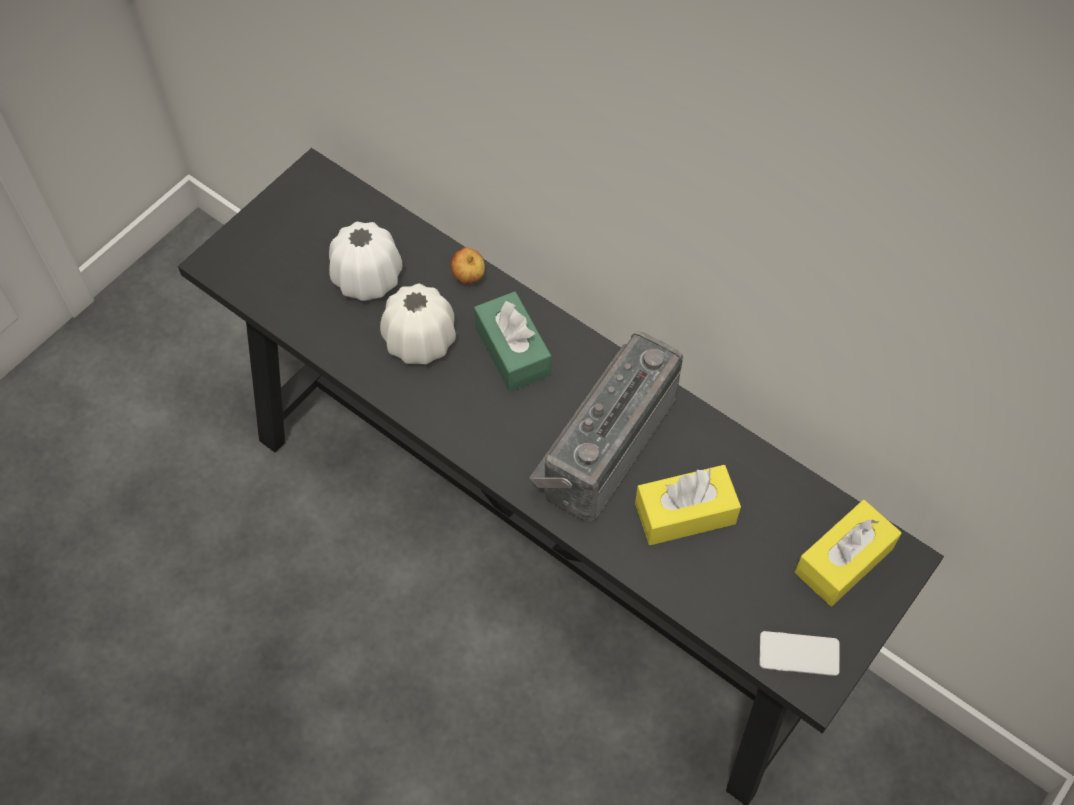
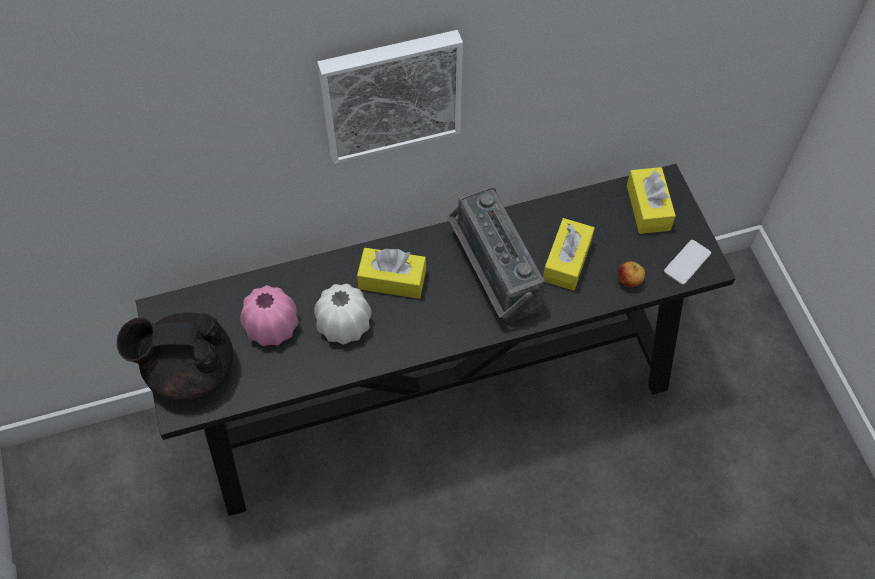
camera: 55 degrees left, 0 degrees up
(265, 242) = (189, 370): none -> black teapot
(367, 279) = (272, 327): white vase -> pink vase
(469, 277) = (319, 271): apple -> apple (629, 281)
(512, 351) = (392, 280): green tissue box -> yellow tissue box
(602, 126) = (390, 93): none -> picture

